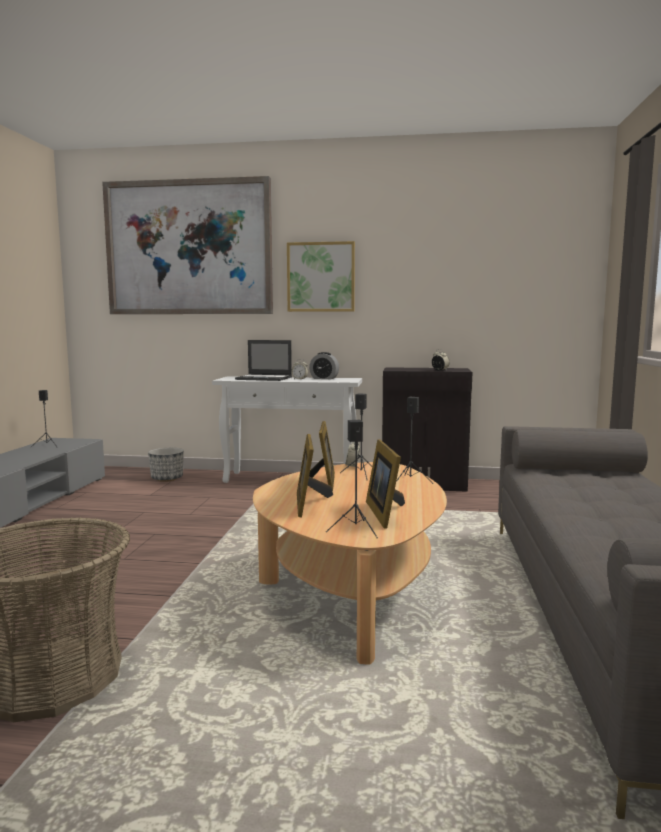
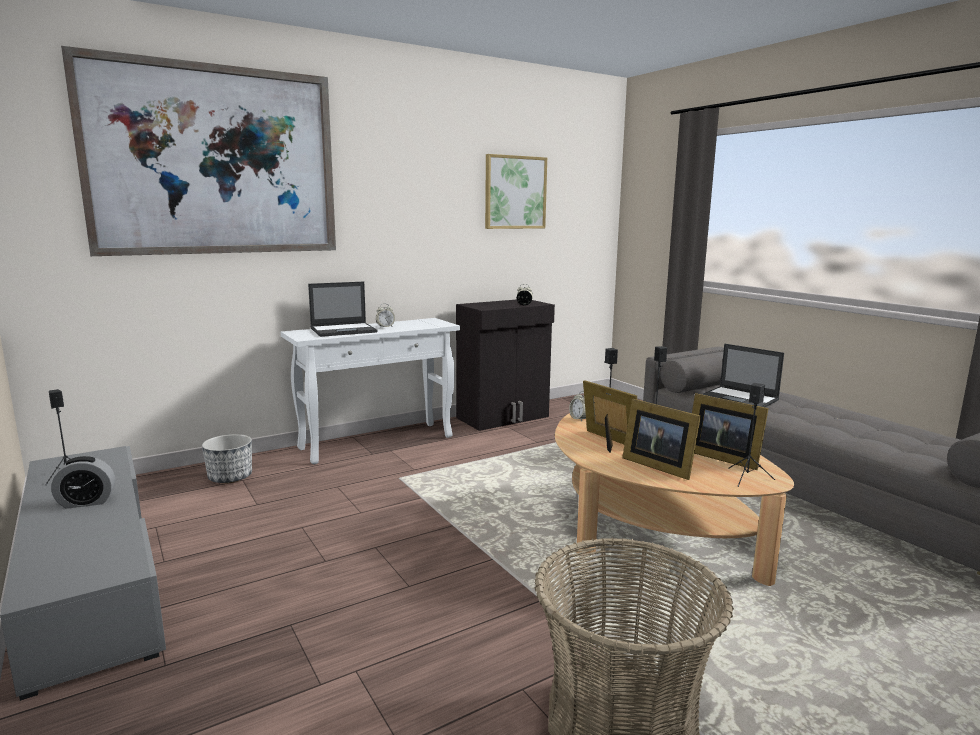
camera: 40 degrees left, 5 degrees up
(321, 277) = (386, 205): picture -> picture (515, 192)
(324, 378) = (404, 323): alarm clock -> alarm clock (86, 502)
(567, 482) = (740, 399): none -> laptop

